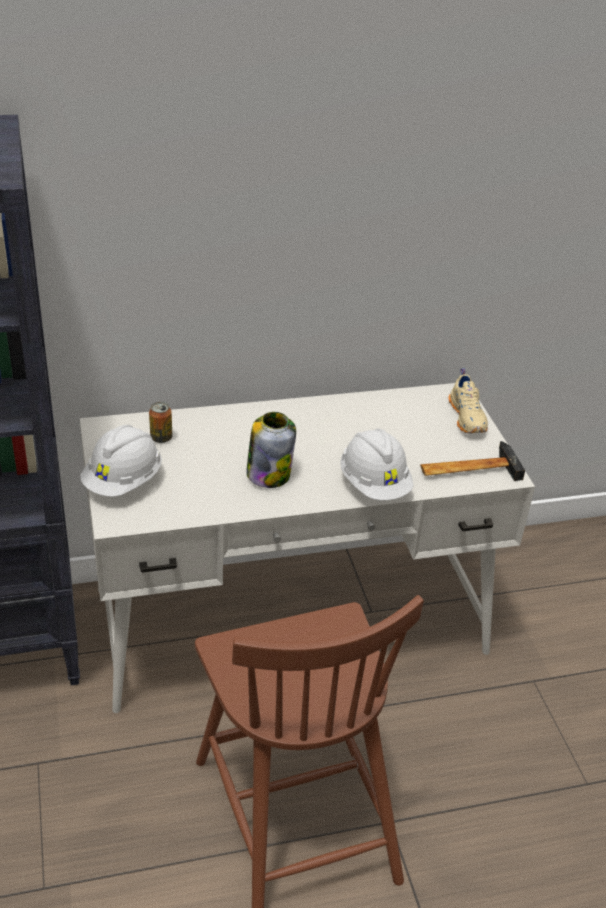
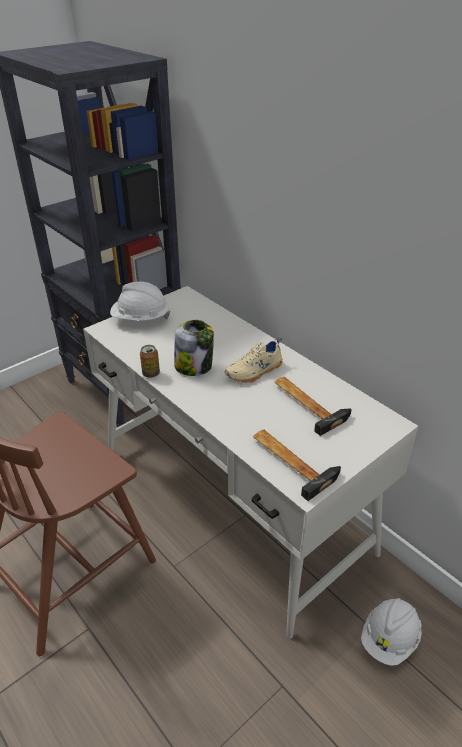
camera: 65 degrees right, 0 degrees up
(161, 438) = (193, 316): can -> can (151, 373)
(374, 484) = (224, 416): white hard hat -> white hard hat (389, 639)
(393, 425) = (307, 403): none -> hammer
(468, 417) = (364, 441): beige shoe -> beige shoe (255, 372)

